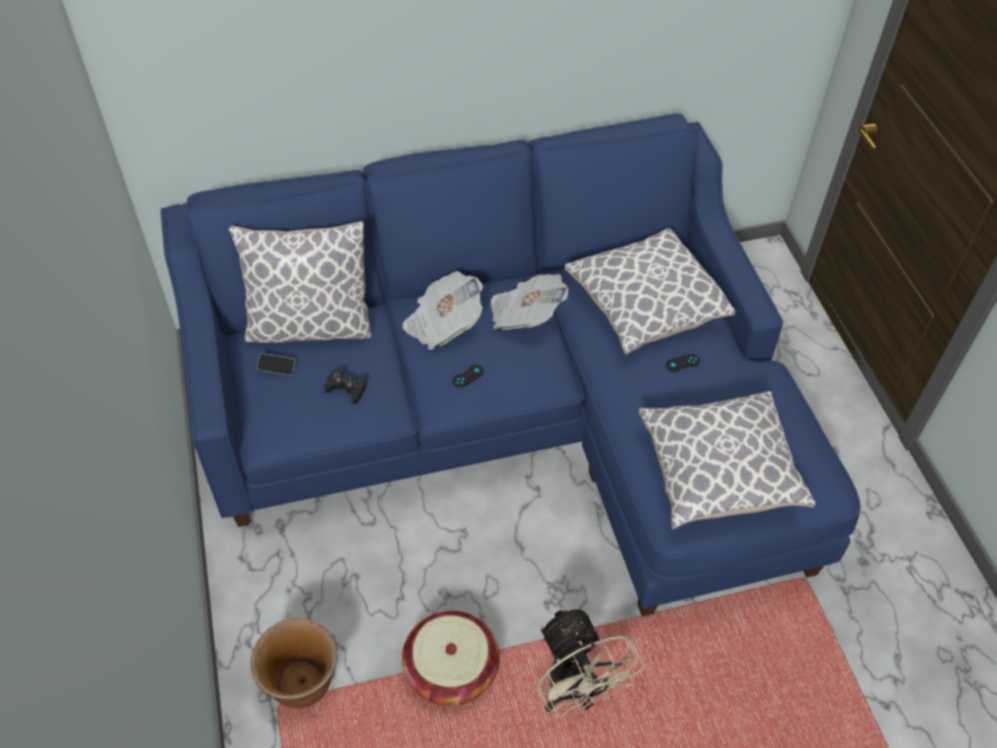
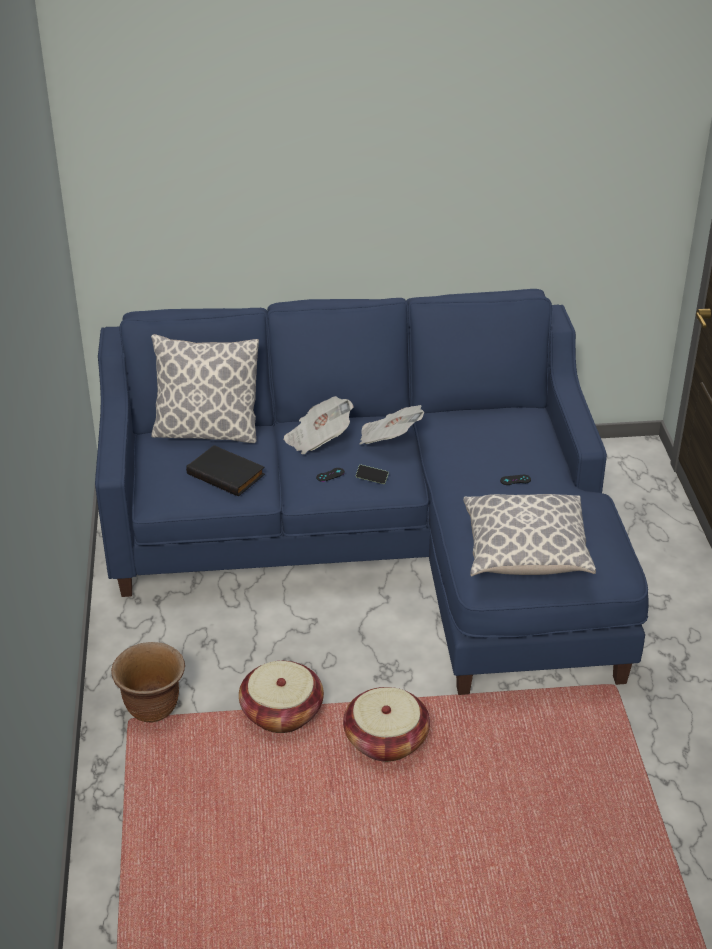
camera: 10 degrees right, 15 degrees down
(276, 367) = (173, 455): phone -> phone (372, 478)
(346, 388) = (227, 474): black game controller -> black book
(575, 691) = (386, 740): beige fan -> basket
(645, 307) = (494, 441): pillow -> none

